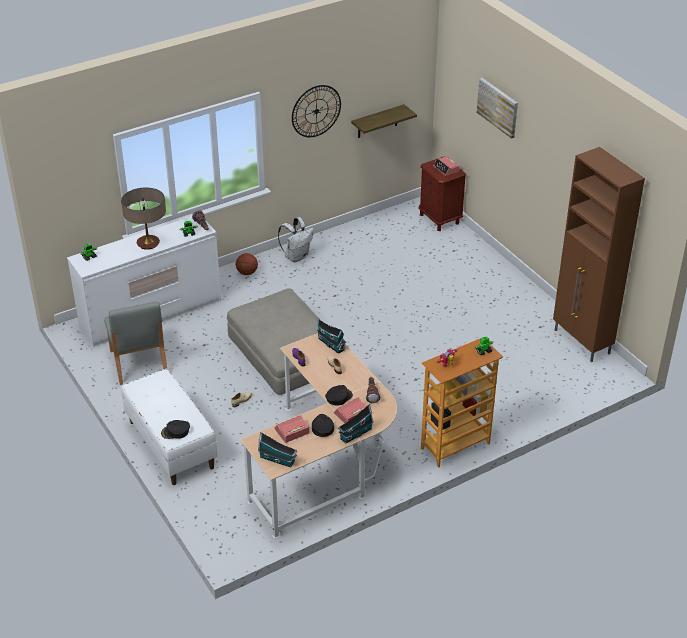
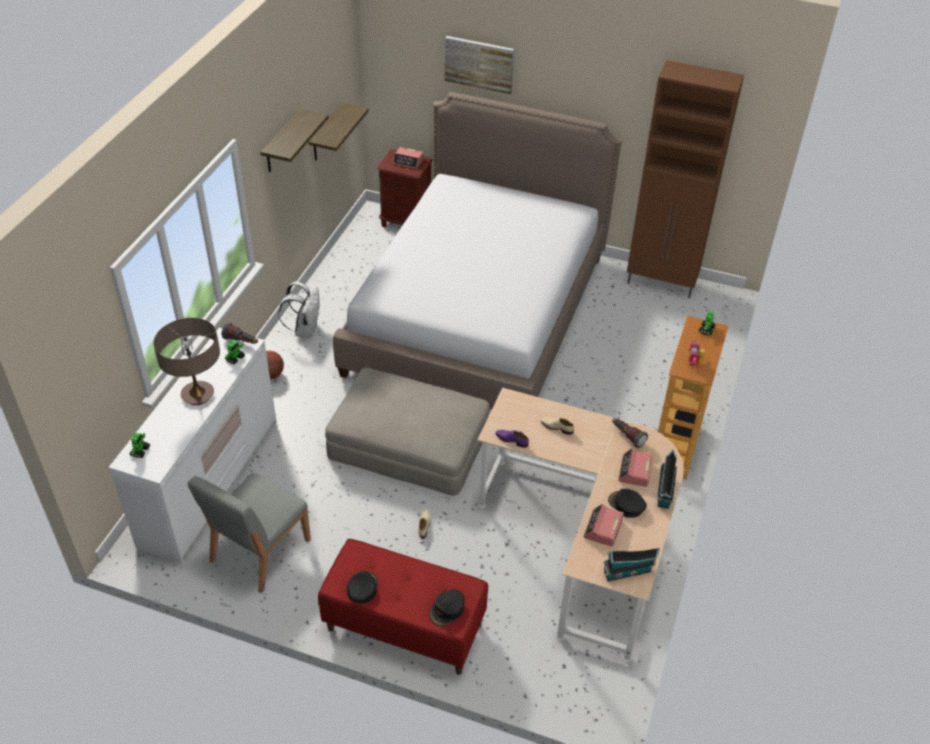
camera: 40 degrees left, 5 degrees up
(138, 363) = (259, 551): grey chair -> grey chair turned 90 degrees clockwise
(171, 444) = (404, 627): white bench -> red bench
(316, 111) = (281, 142): wall clock -> shelf
(330, 343) = (523, 405): toy house -> none
(338, 397) = (601, 460): black cap -> black cap (362, 588)
(420, 299) = (478, 314): none -> bed

